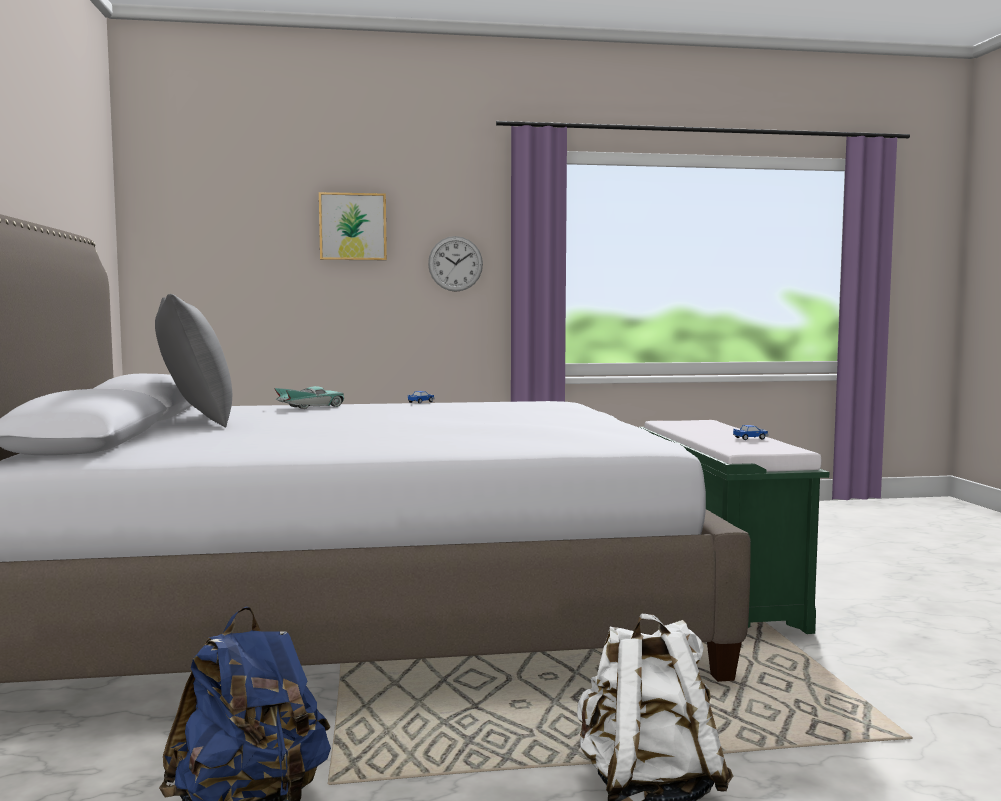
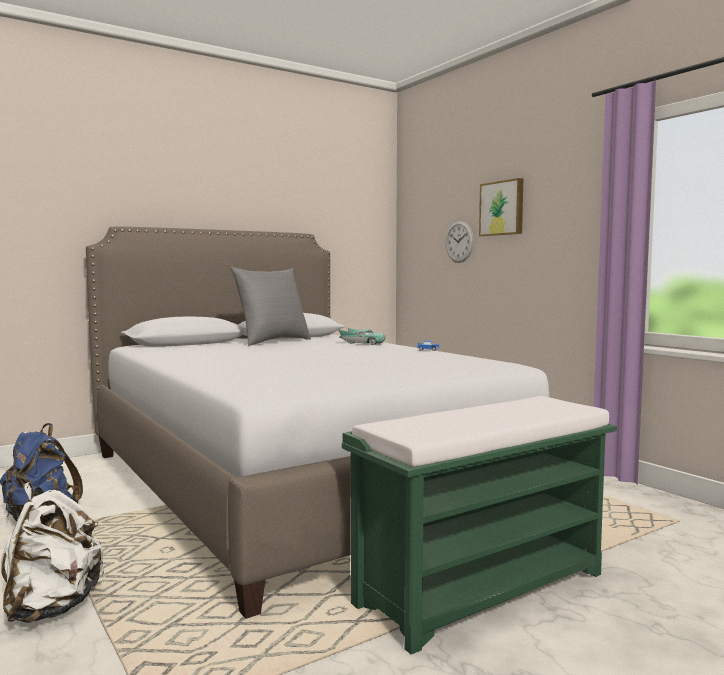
camera: 65 degrees right, 0 degrees up
(455, 264) = (569, 233): wall clock -> wall clock (459, 242)
(749, 438) = (472, 424): toy car -> none

